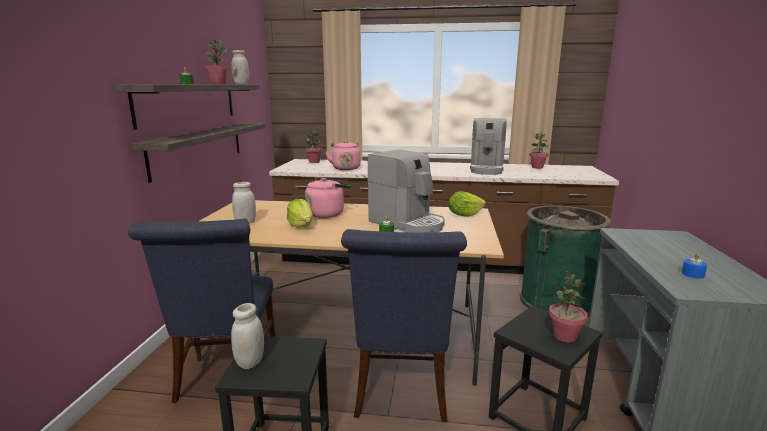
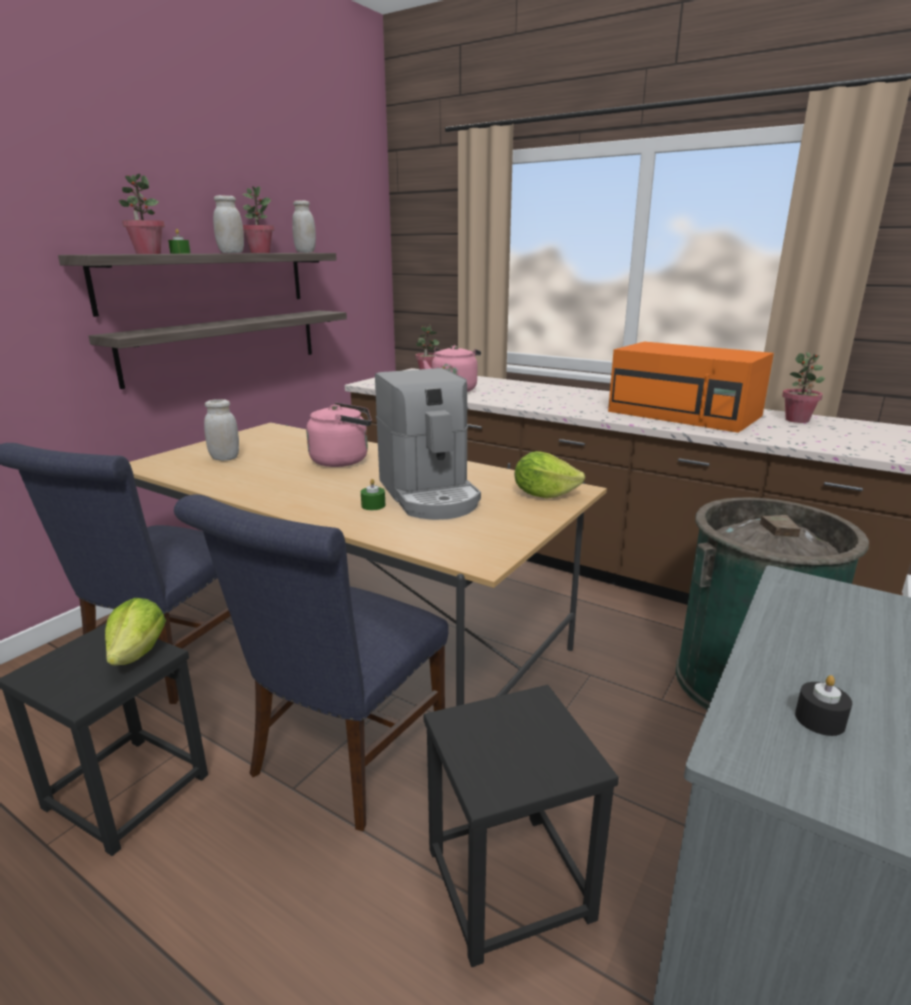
camera: 25 degrees right, 5 degrees up
(250, 362) = (66, 658): white jar -> white jar (231, 253)
(301, 225) = (281, 474): lettuce -> lettuce (138, 653)
(486, 169) = (685, 414): coffee machine -> orange microwave
(564, 336) = (532, 761): potted plant -> potted plant (148, 253)
(693, 274) = (819, 720): blue candle -> black candle

